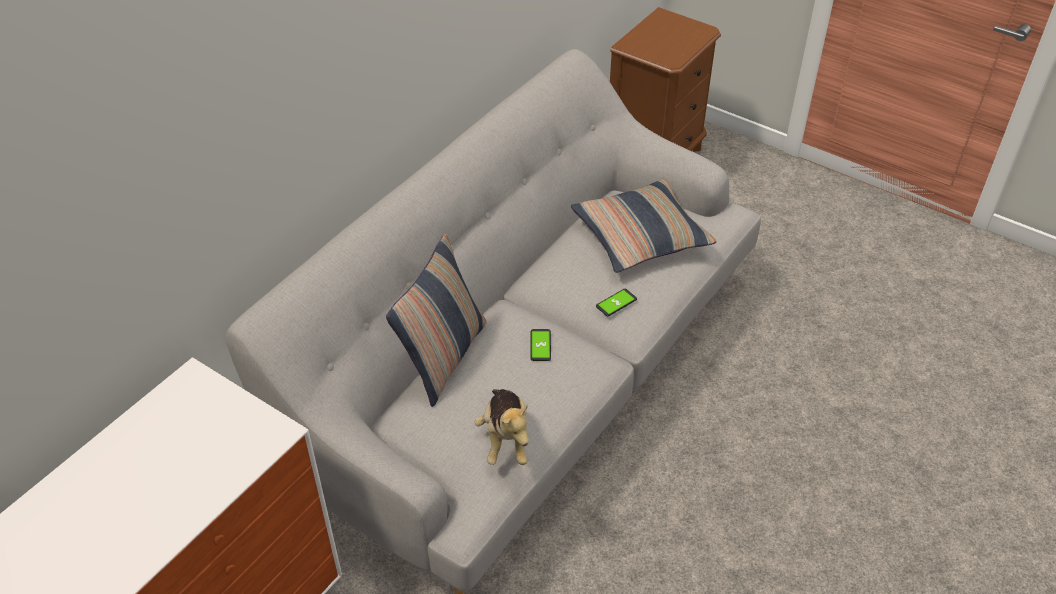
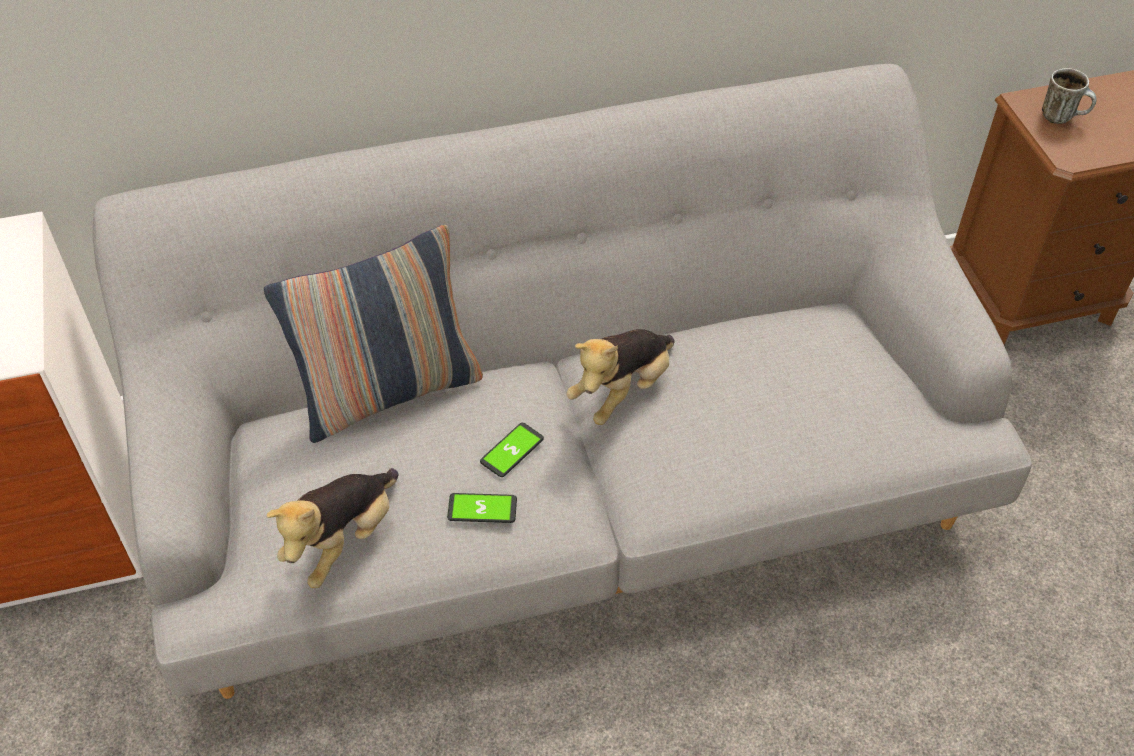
camera: 40 degrees right, 5 degrees up
(560, 287) = (622, 391): none -> plush toy
(616, 303) = (667, 457): phone -> phone (482, 509)
(640, 236) = (800, 387): pillow -> none
(650, 44) = (1063, 117): none -> mug

